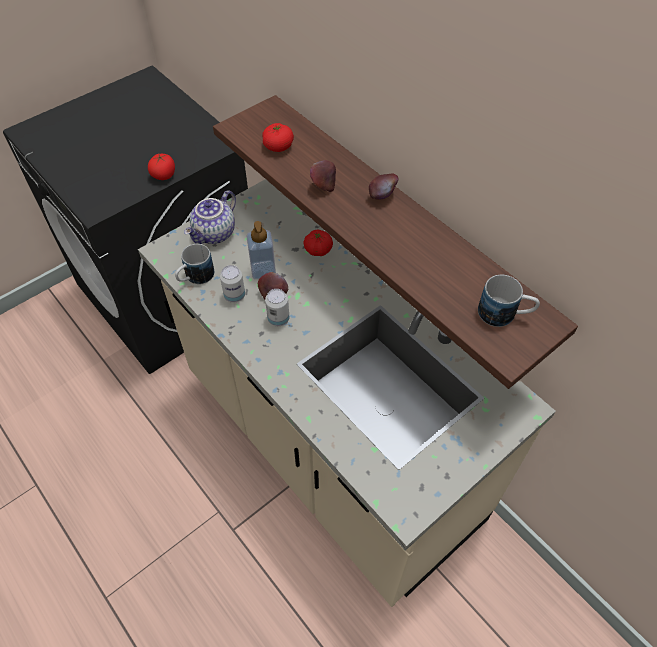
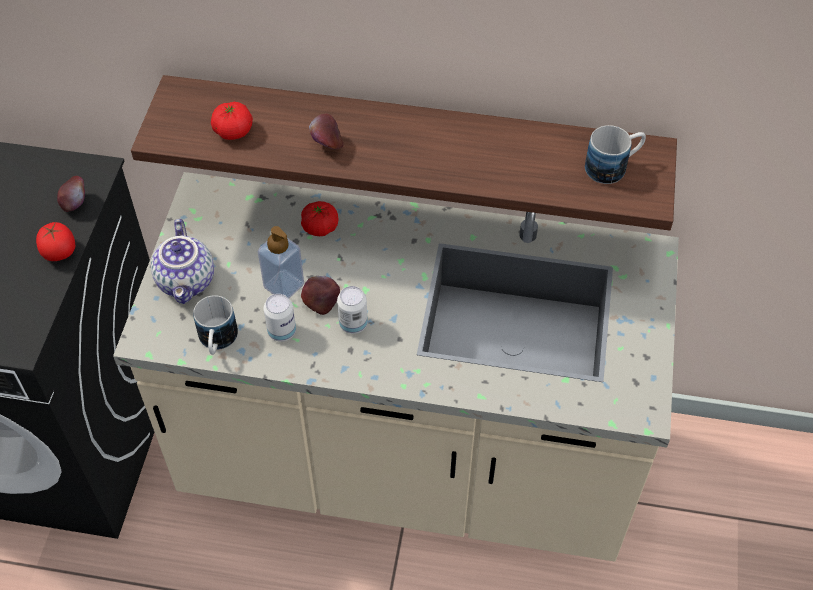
camera: 40 degrees left, 0 degrees up
(382, 196) = (396, 121): apple -> apple (75, 204)

